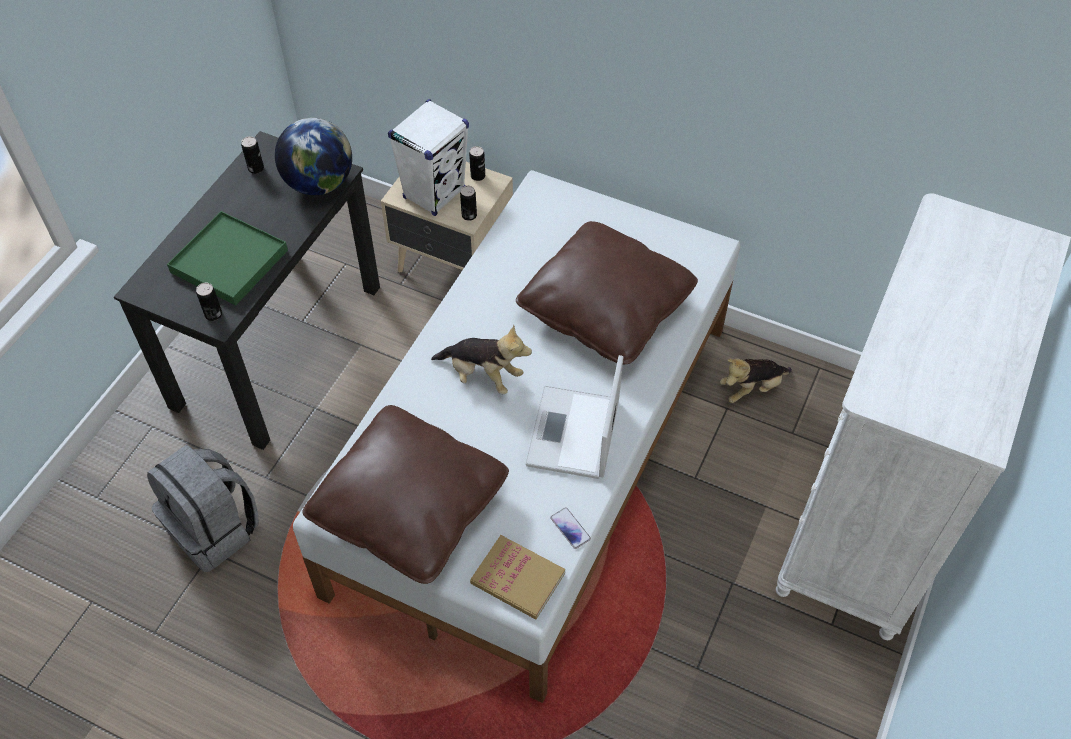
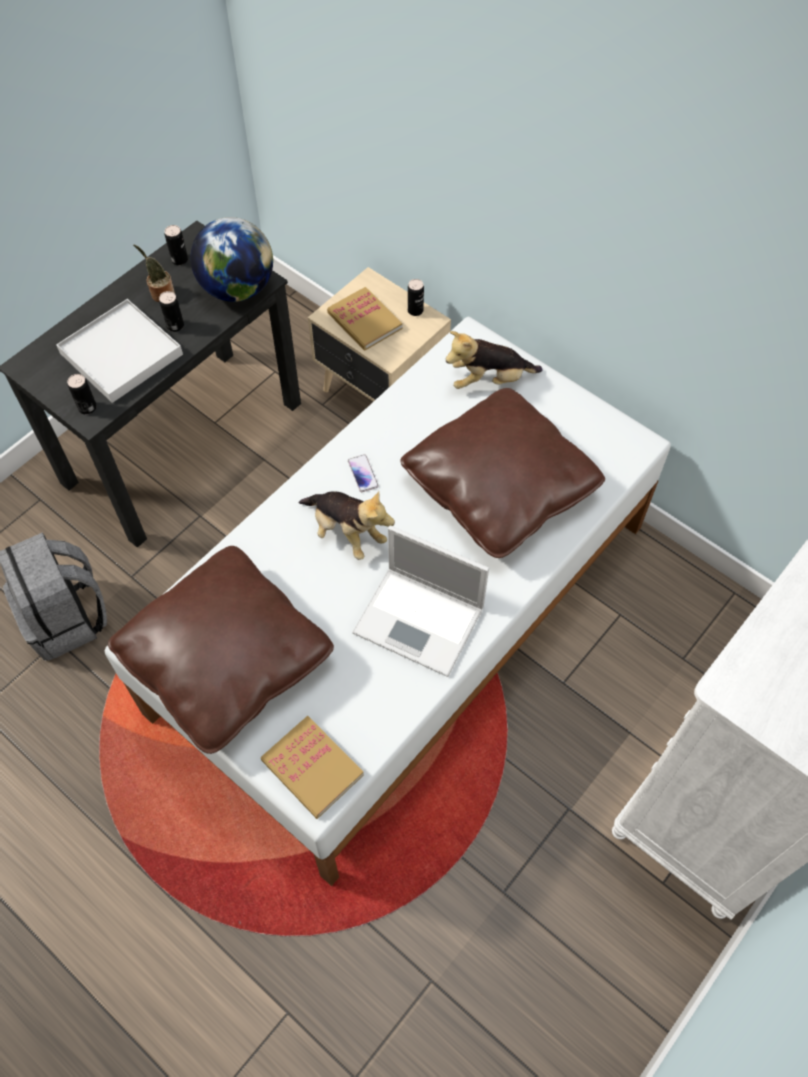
camera: 15 degrees right, 5 degrees up
(229, 261) = (121, 354): green tray -> white tray
(248, 201) = (161, 293): none -> potted plant
(434, 194) = (364, 321): white speaker -> book
(469, 215) = (393, 351): can -> can (175, 325)
(570, 528) = (385, 726): phone -> phone (363, 473)
(573, 435) = (421, 621): laptop -> laptop turned 90 degrees counterclockwise
(751, 388) = (653, 599): plush toy -> plush toy (489, 380)

